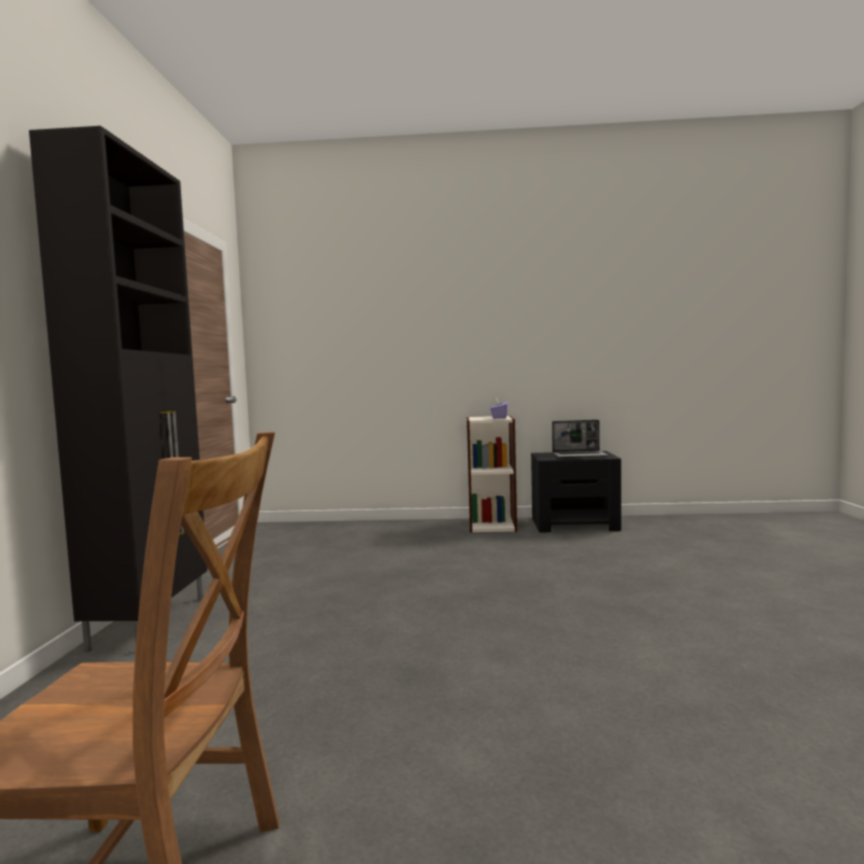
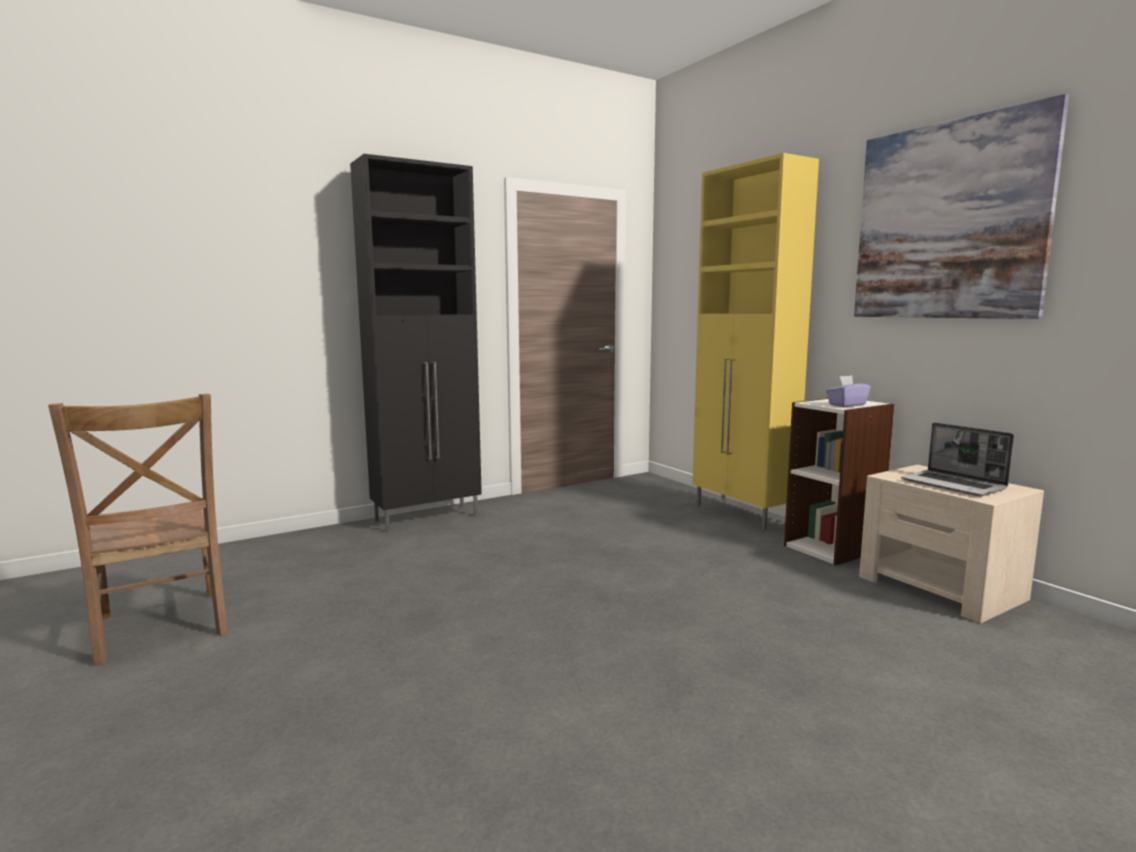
camera: 55 degrees right, 5 degrees up
(401, 525) = (742, 514): none -> yellow cabinet
(531, 296) = (948, 221): none -> picture
(575, 524) = (941, 588): black nightstand -> beige nightstand

